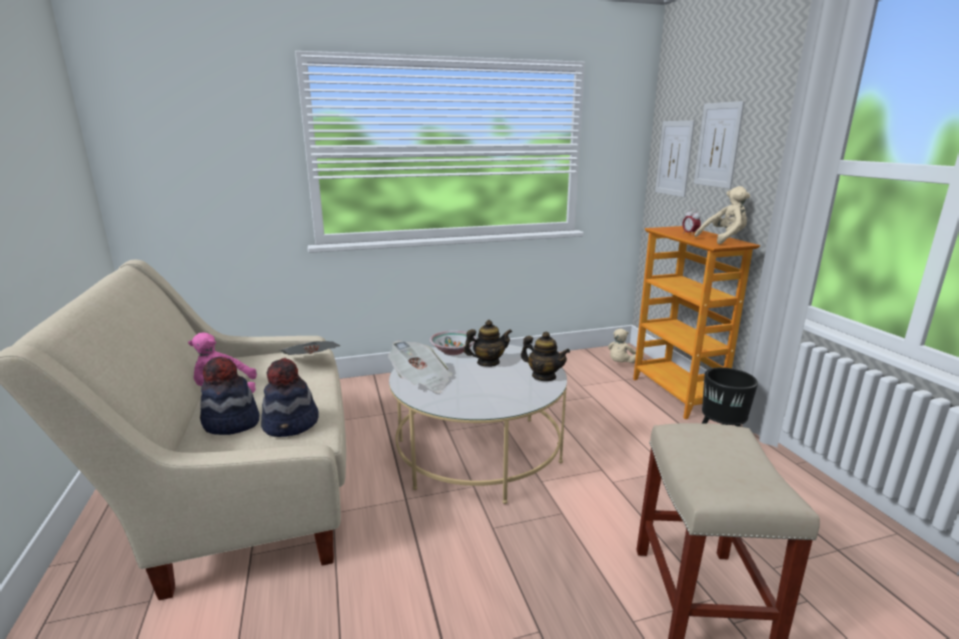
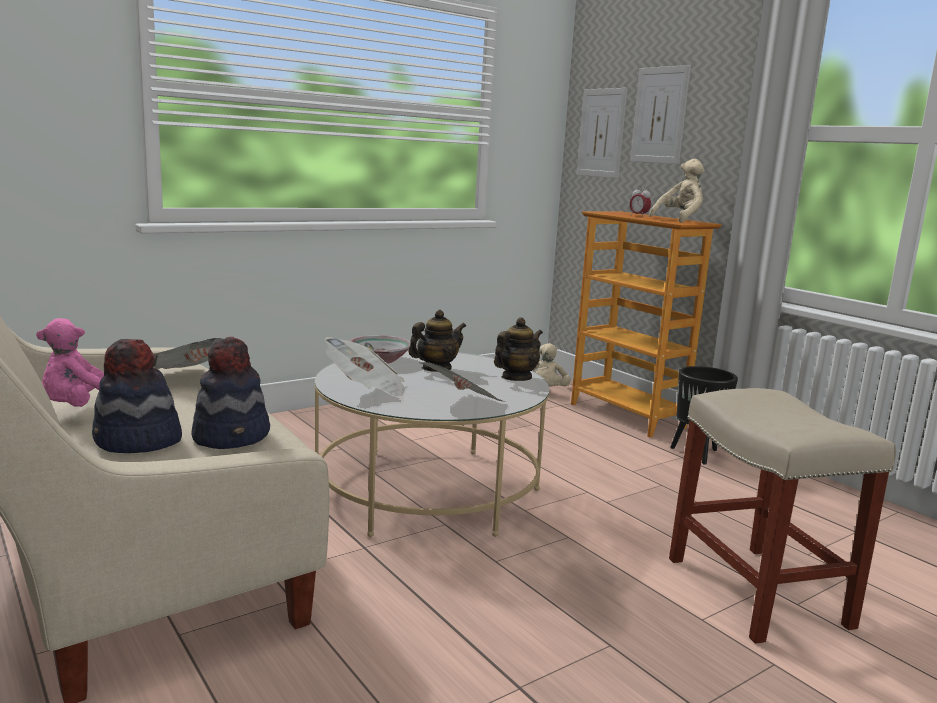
camera: 20 degrees left, 5 degrees down
(481, 404) = (463, 405): none -> newspaper
(544, 377) = (516, 378): teapot -> teapot turned 60 degrees counterclockwise

